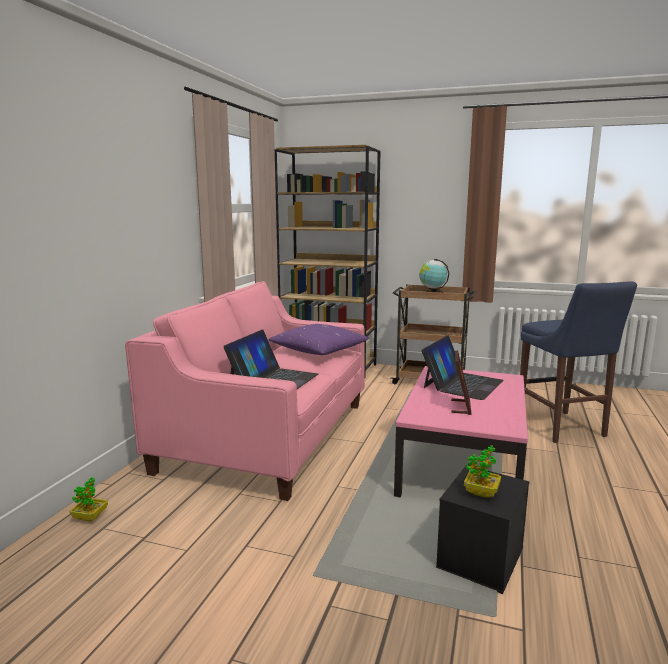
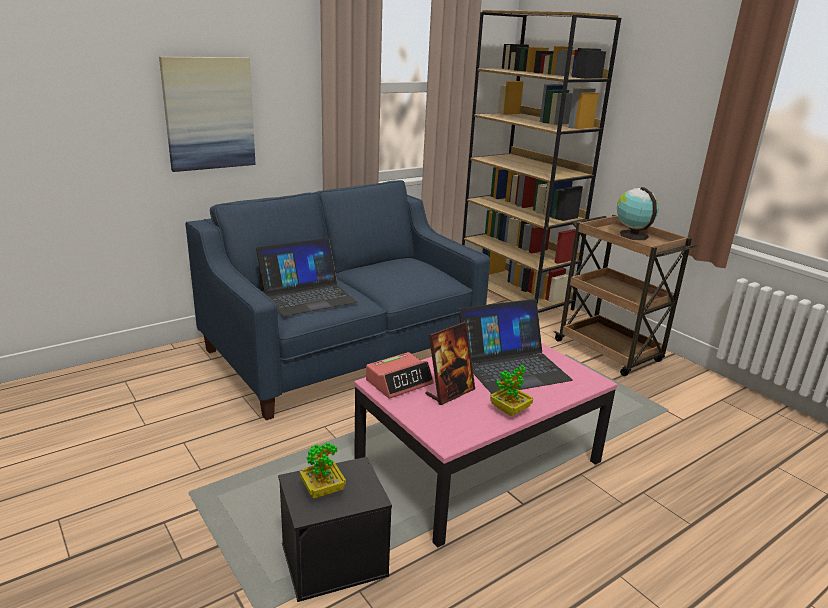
camera: 35 degrees right, 10 degrees up
(90, 517) = (129, 369): potted plant -> potted plant (510, 410)
(121, 233) = (209, 113): none -> picture
(268, 436) = (342, 352): pink sofa -> blue sofa
(319, 351) = (414, 276): purple pillow -> none
(423, 412) = (399, 382): none -> alarm clock
(562, 428) = (686, 479): blue stool -> none

